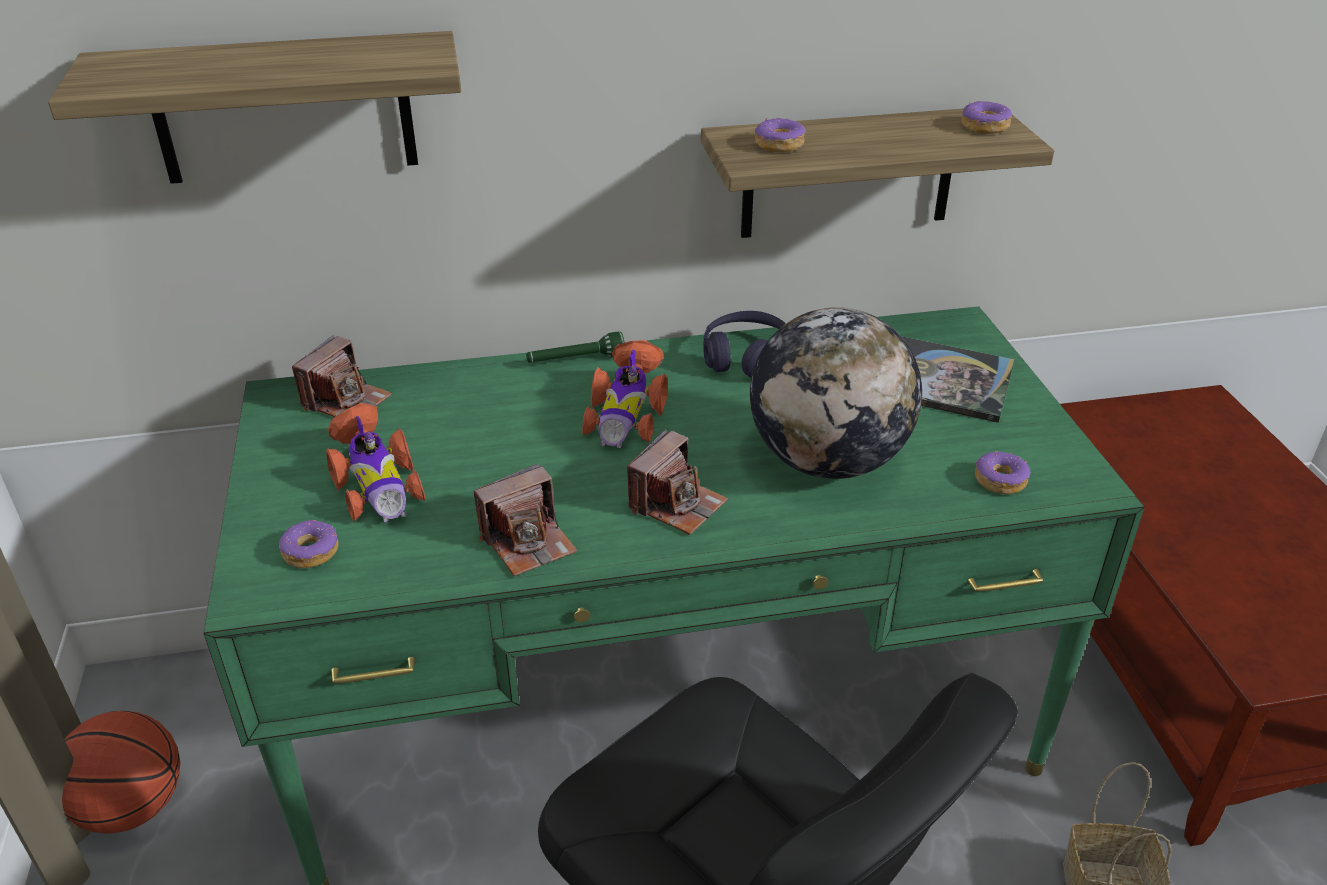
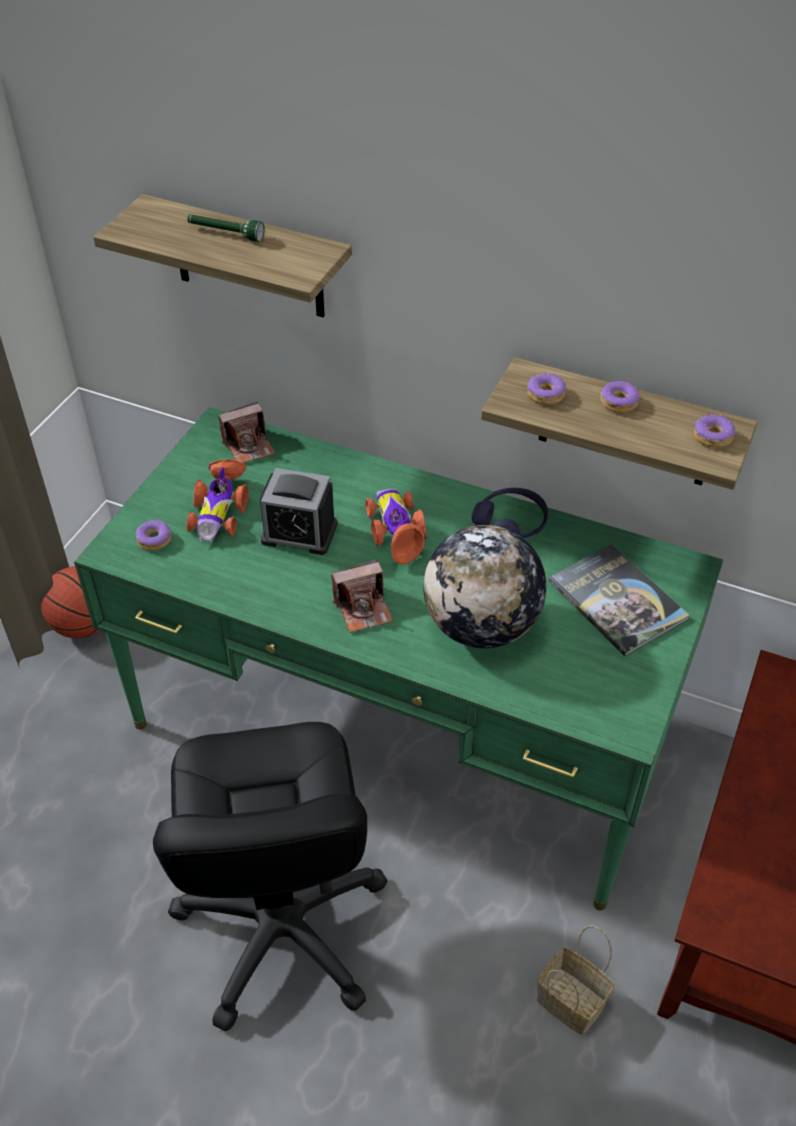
camera: 35 degrees right, 10 degrees up
(509, 461) = (299, 533): none -> alarm clock
(528, 542) = (263, 591): camera -> none
(575, 360) = (401, 477): green flashlight -> green flashlight (225, 234)
(627, 411) = (396, 530): toy car -> toy car turned 120 degrees clockwise
(999, 480) = (575, 696): donut -> donut (618, 402)

